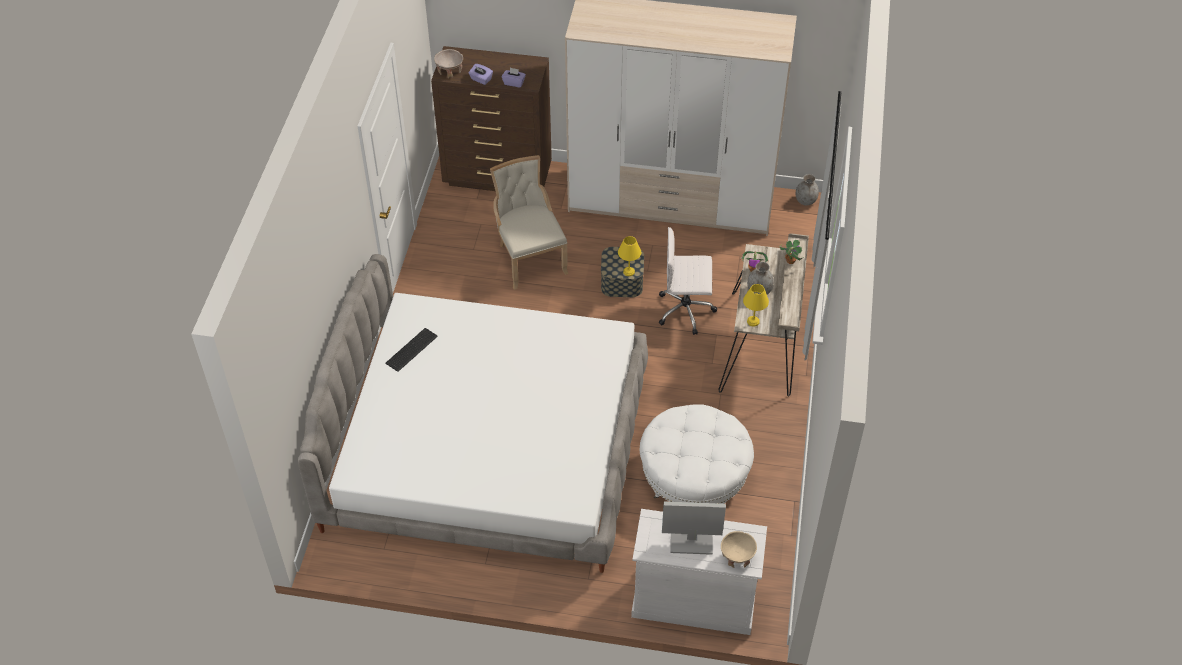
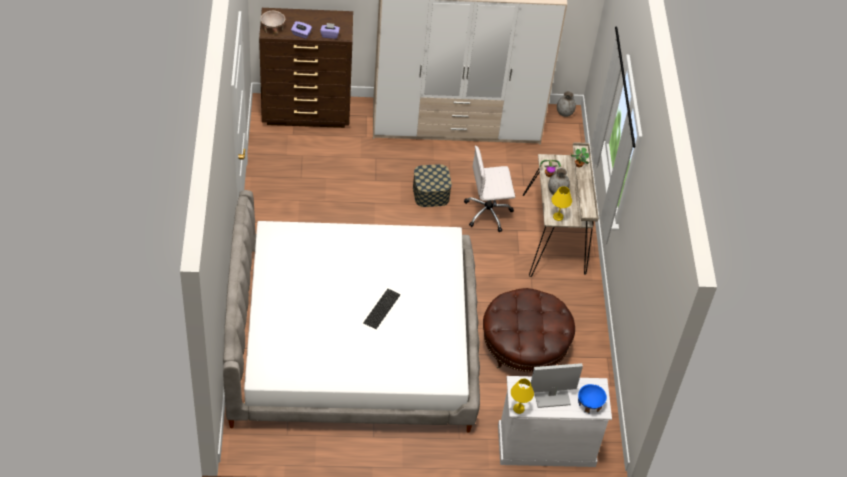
camera: 15 degrees left, 0 degrees up
(410, 349) = (283, 267): keyboard -> keyboard (380, 309)
(529, 258) = (350, 181): beige chair -> none
(629, 272) = (440, 185): yellow table lamp -> yellow table lamp (519, 408)
(694, 475) = (524, 346): white ottoman -> brown ottoman
(737, 557) = (589, 405): beige bowl -> blue bowl

